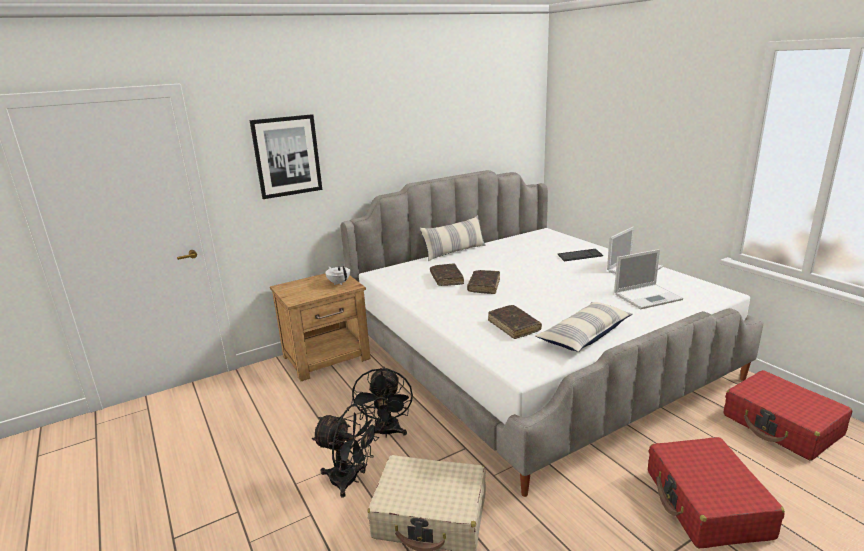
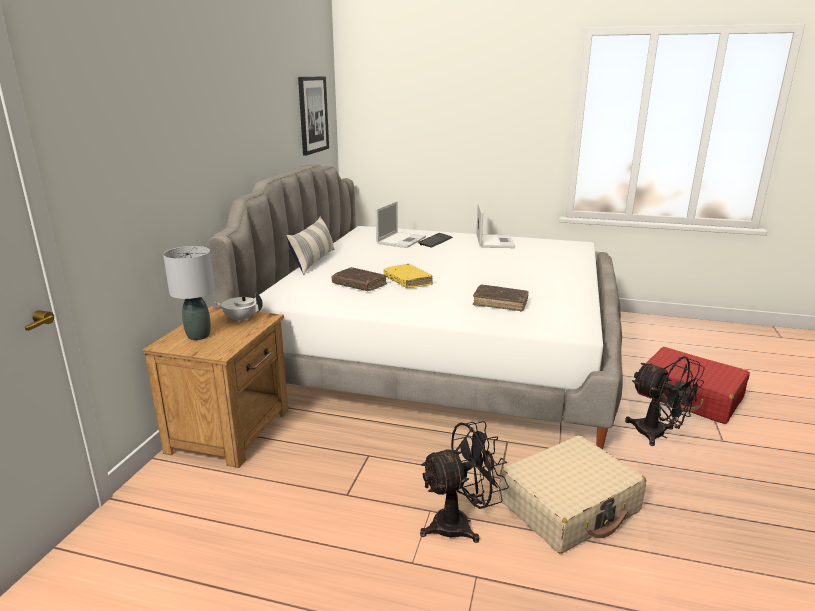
camera: 45 degrees left, 0 degrees up
(287, 156) = (144, 143): picture -> picture (313, 115)
(303, 286) = (198, 335): none -> grey table lamp
(386, 433) = (422, 466): black fan -> black fan (658, 435)
(484, 286) = (407, 281): brown book -> yellow book
(584, 335) = (560, 293): pillow -> none
(648, 296) = (542, 257): laptop -> laptop (401, 240)
(782, 425) = (650, 334): red suitcase -> none

